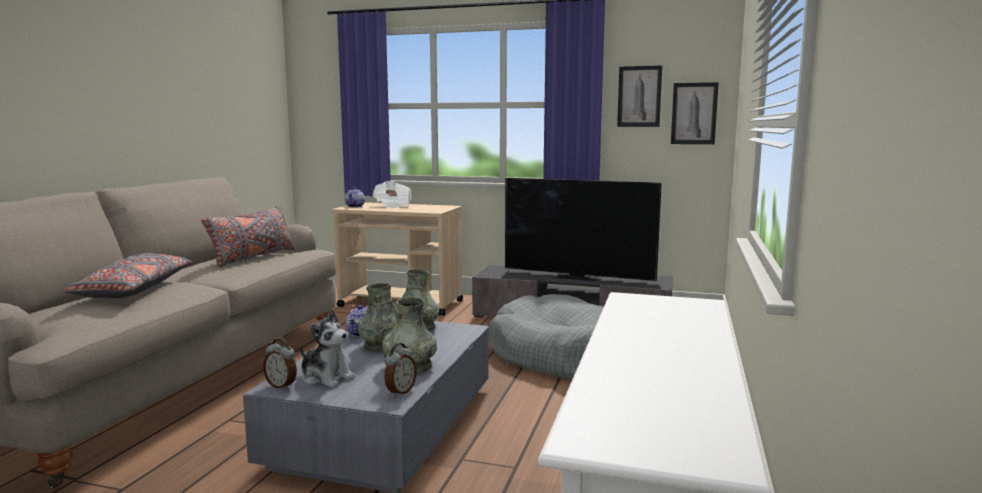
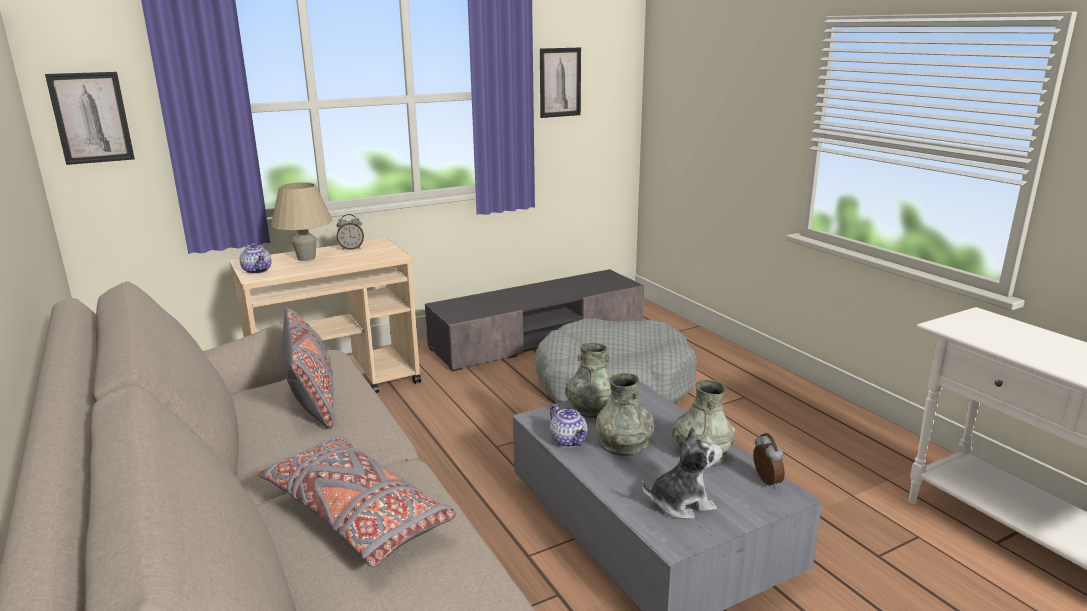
camera: 45 degrees left, 10 degrees up
(282, 386) = (675, 535): alarm clock -> alarm clock (351, 248)
(392, 206) = (306, 258): newspaper -> beige table lamp
(577, 276) = (543, 293): television -> none
(694, 113) = (609, 99): picture -> picture (91, 118)

